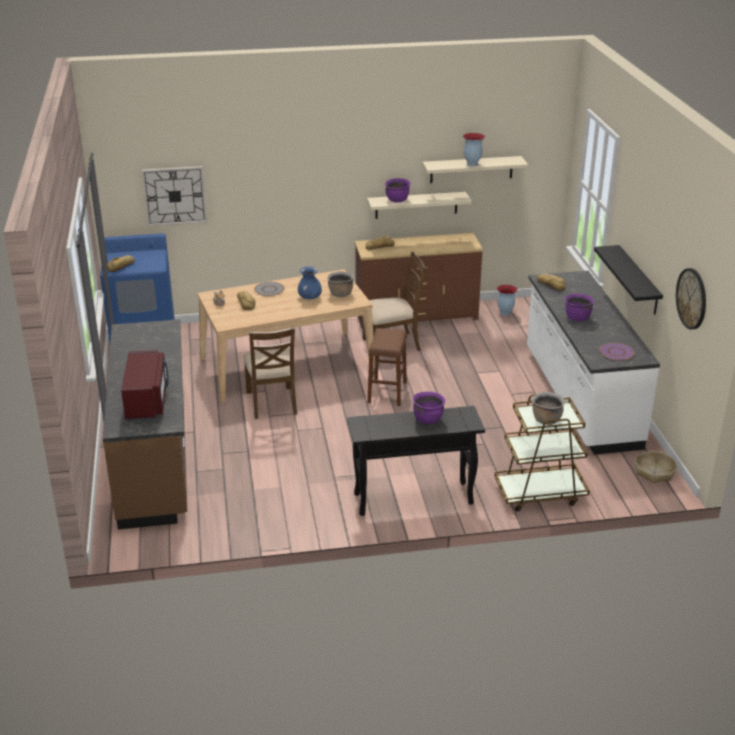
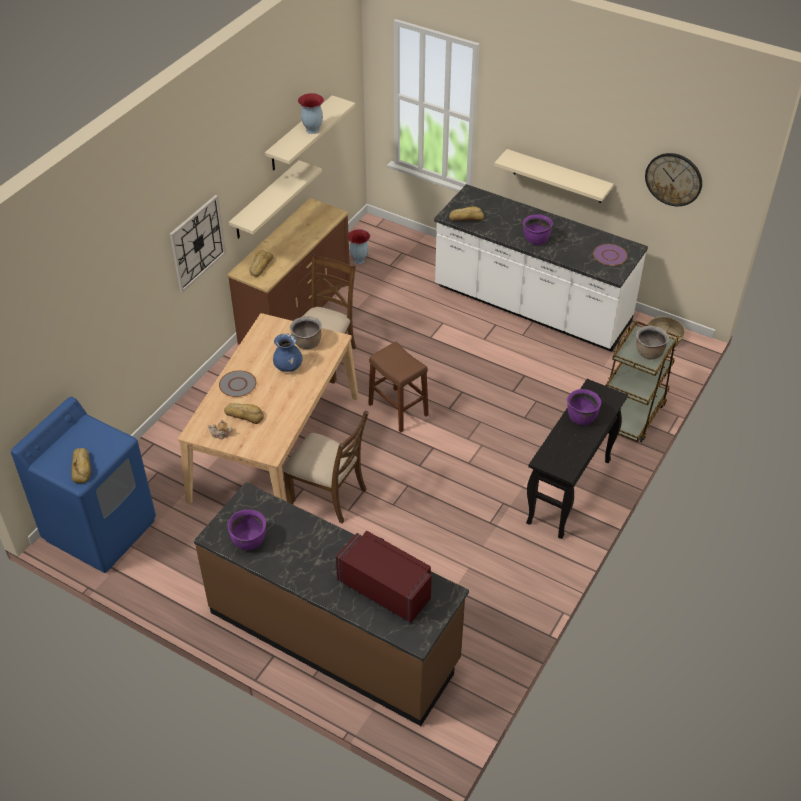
camera: 50 degrees left, 15 degrees up
(174, 196) = (66, 346): wall clock -> wall clock (197, 243)
(397, 200) = (261, 208): purple cooking pot -> purple cooking pot (249, 541)
(638, 280) = (558, 176): black shelf -> beige shelf

